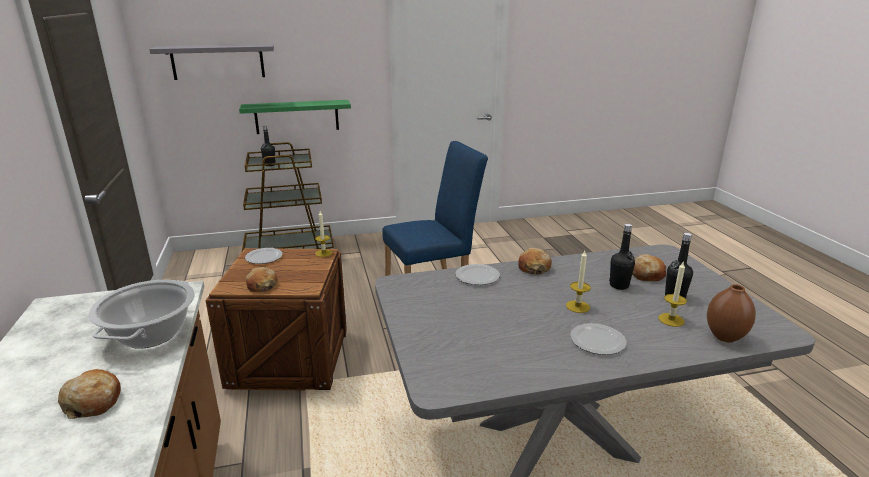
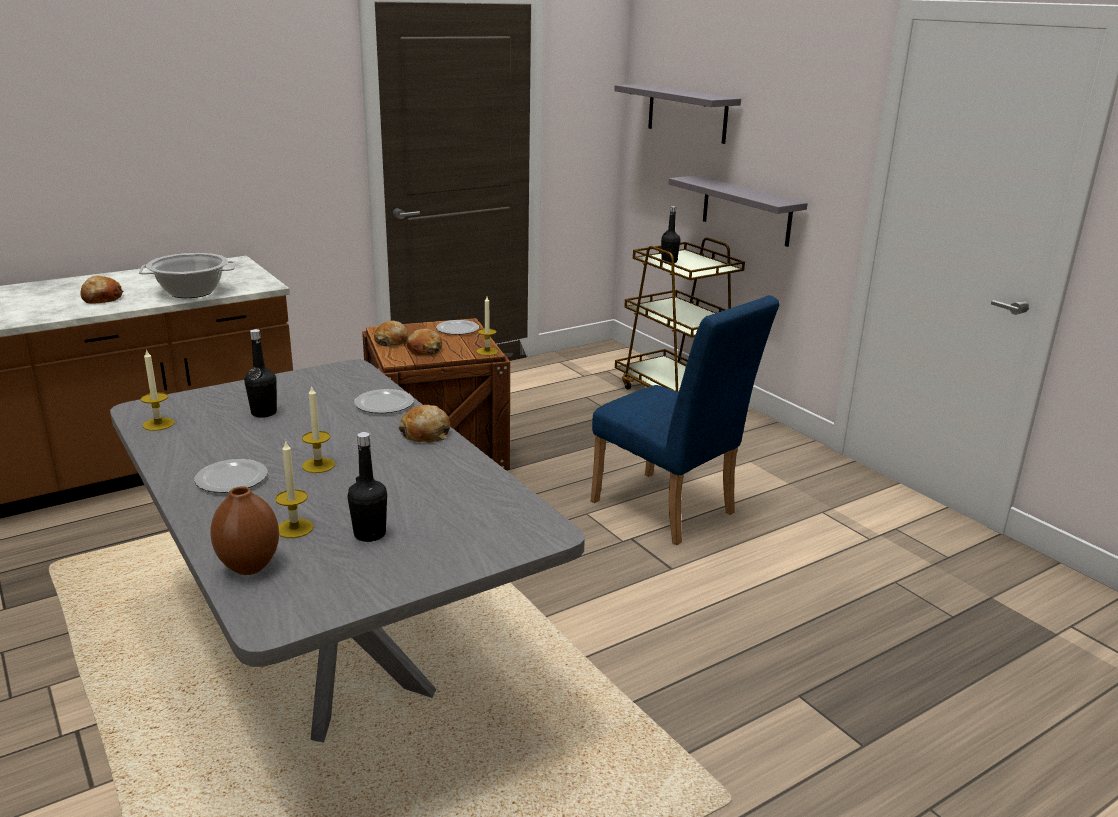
camera: 70 degrees right, 0 degrees up
(297, 116) = (746, 210): green shelf -> grey shelf
(479, 377) = (158, 424): none -> candle
(619, 285) = (392, 492): black bottle -> black bottle (264, 413)
(646, 274) = (440, 513): bread -> bread (424, 350)

